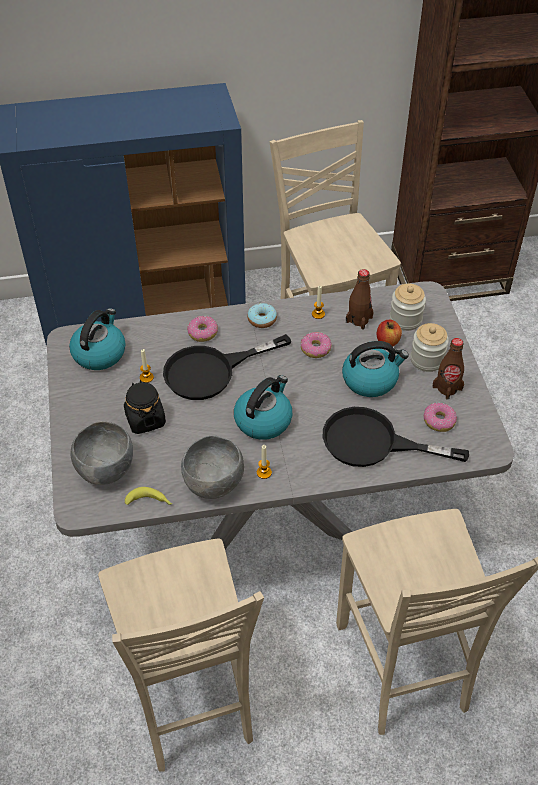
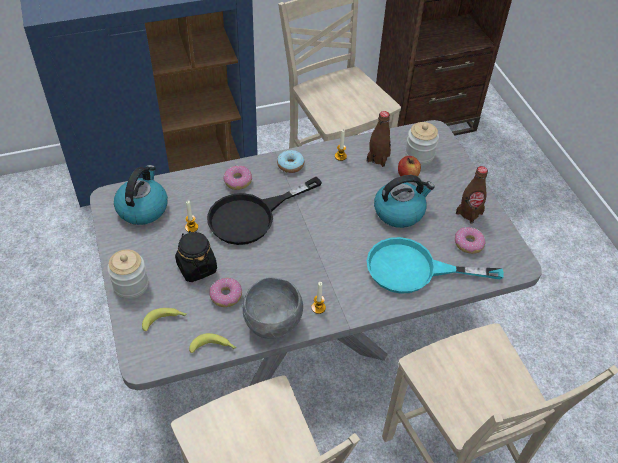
camera: 10 degrees left, 0 degrees up
(105, 470) = (165, 321): grey bowl -> banana
(263, 420) = (308, 257): kettle -> none
(315, 349) = (344, 188): donut -> donut (226, 296)
(373, 443) = (414, 269): black frying pan -> turquoise frying pan
(427, 360) = (446, 189): jar -> jar (131, 285)

